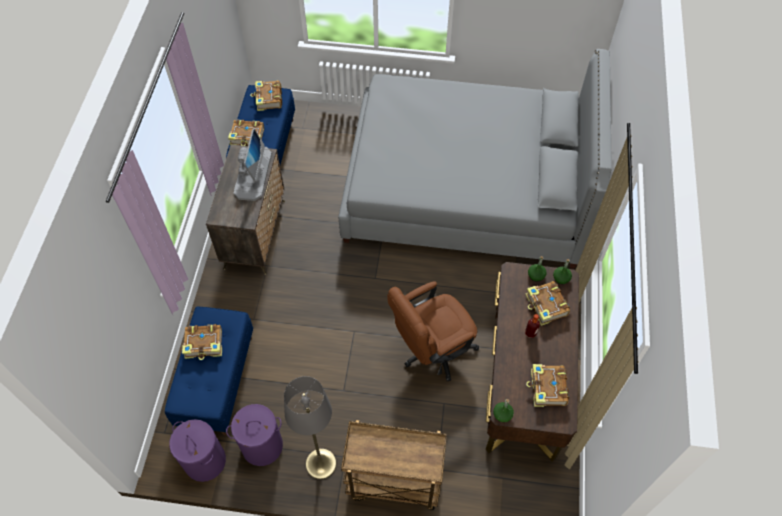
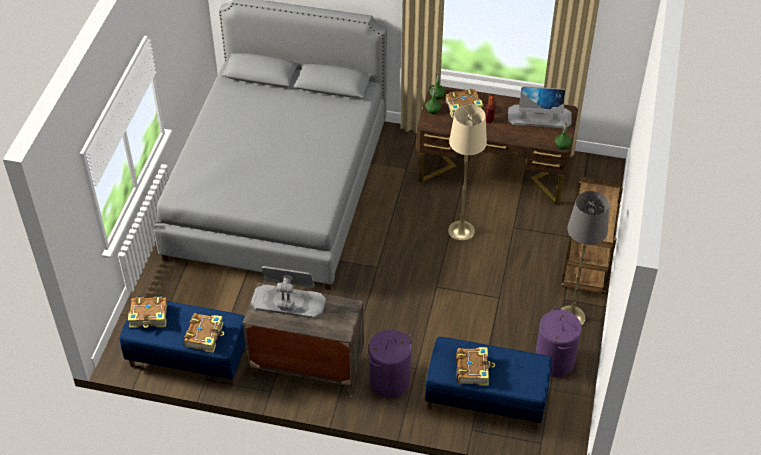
camera: 85 degrees left, 10 degrees down
(204, 461) = (569, 407): purple laundry basket -> purple laundry basket (389, 381)
(431, 351) = (461, 231): brown office chair -> beige floor lamp
(547, 389) = (539, 117): book -> monitor

